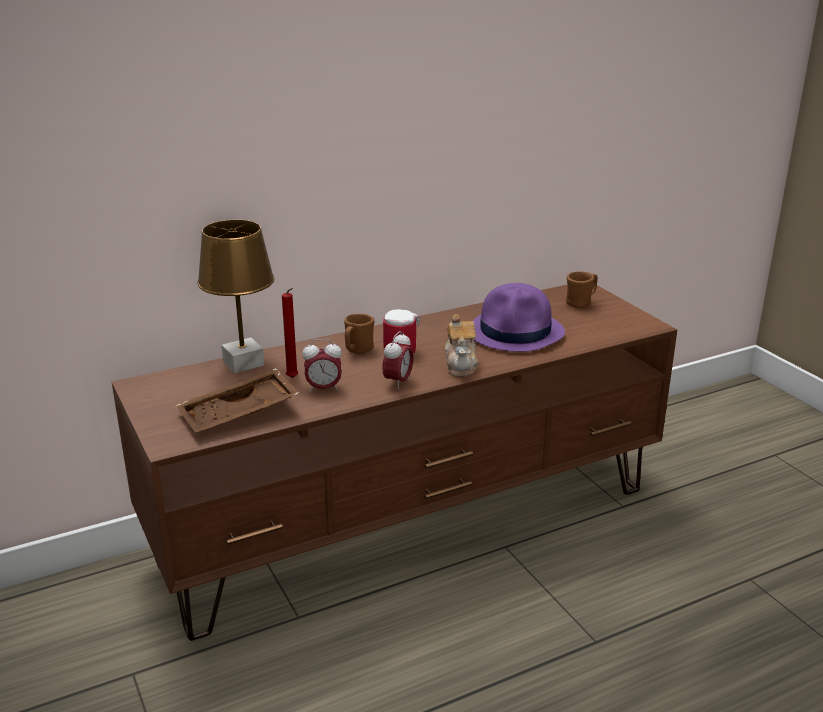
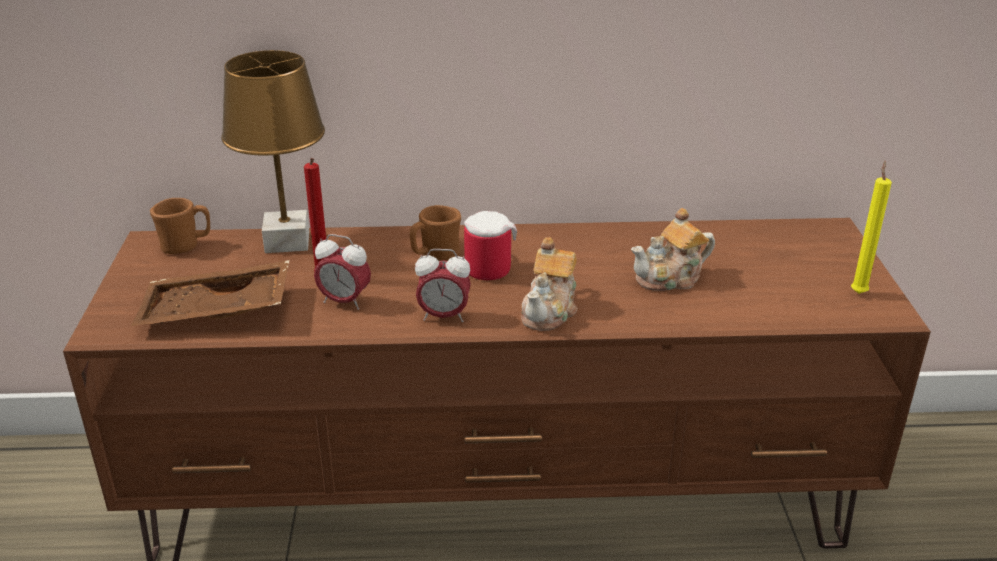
camera: 25 degrees right, 5 degrees up
(398, 382) = (444, 316): alarm clock -> alarm clock turned 45 degrees clockwise
(516, 332) = (671, 278): purple hat -> teapot
(581, 303) = (808, 253): brown mug -> brown mug (186, 246)
(625, 317) = (858, 292): none -> yellow candle

